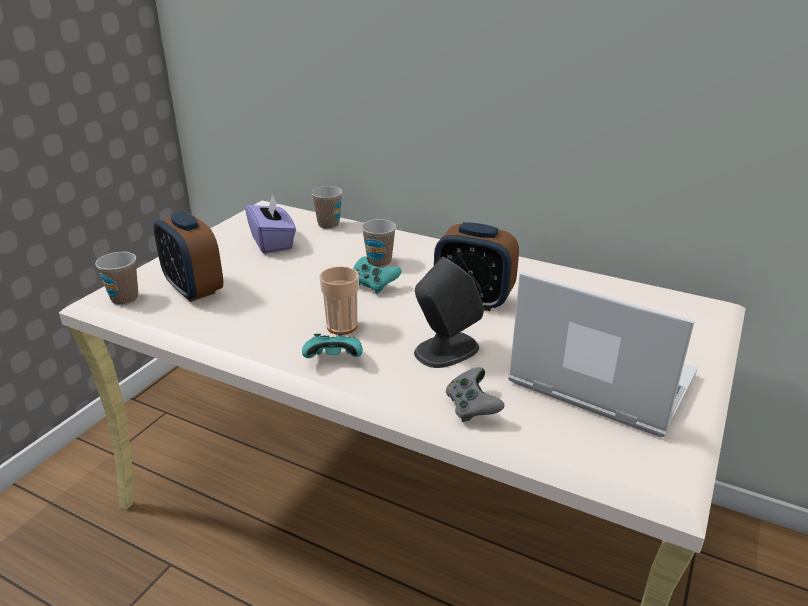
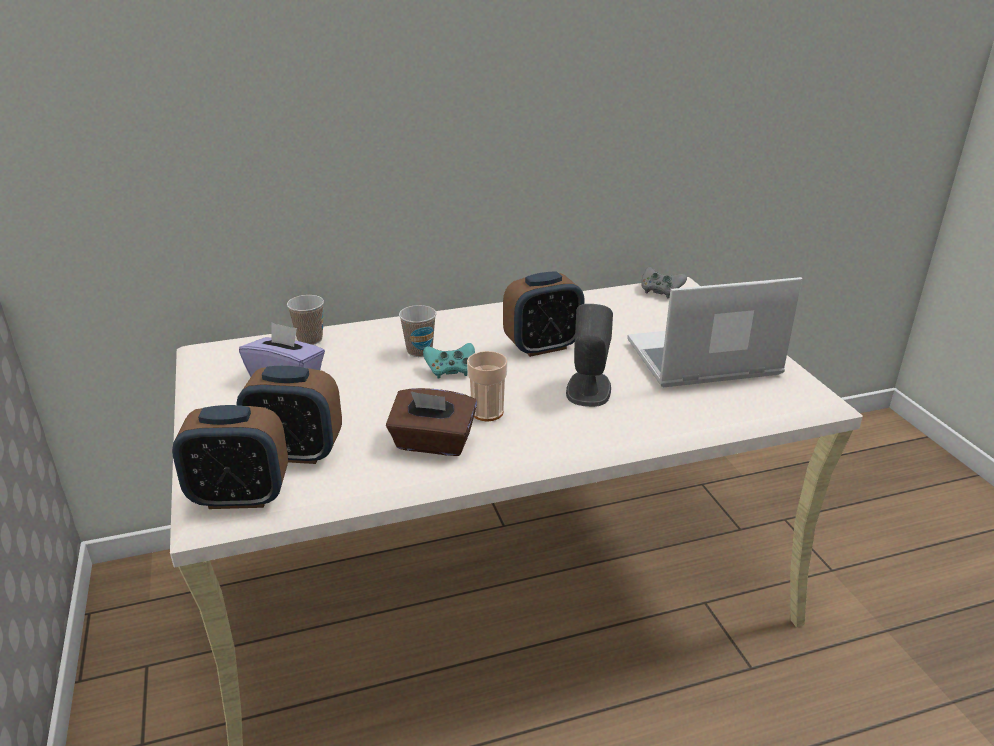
camera: 45 degrees left, 0 degrees up
(125, 299) = (240, 497): cup -> alarm clock
(270, 327) = (432, 443): none -> brown tissue box
(334, 359) = (528, 438): turquoise game controller -> none
(471, 408) = (668, 416): grey game controller -> grey game controller (660, 292)

